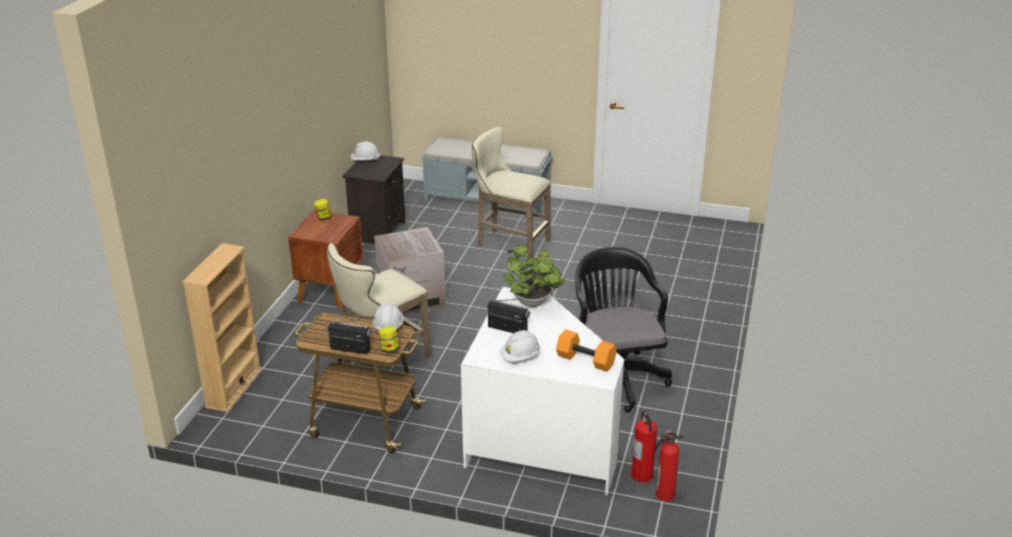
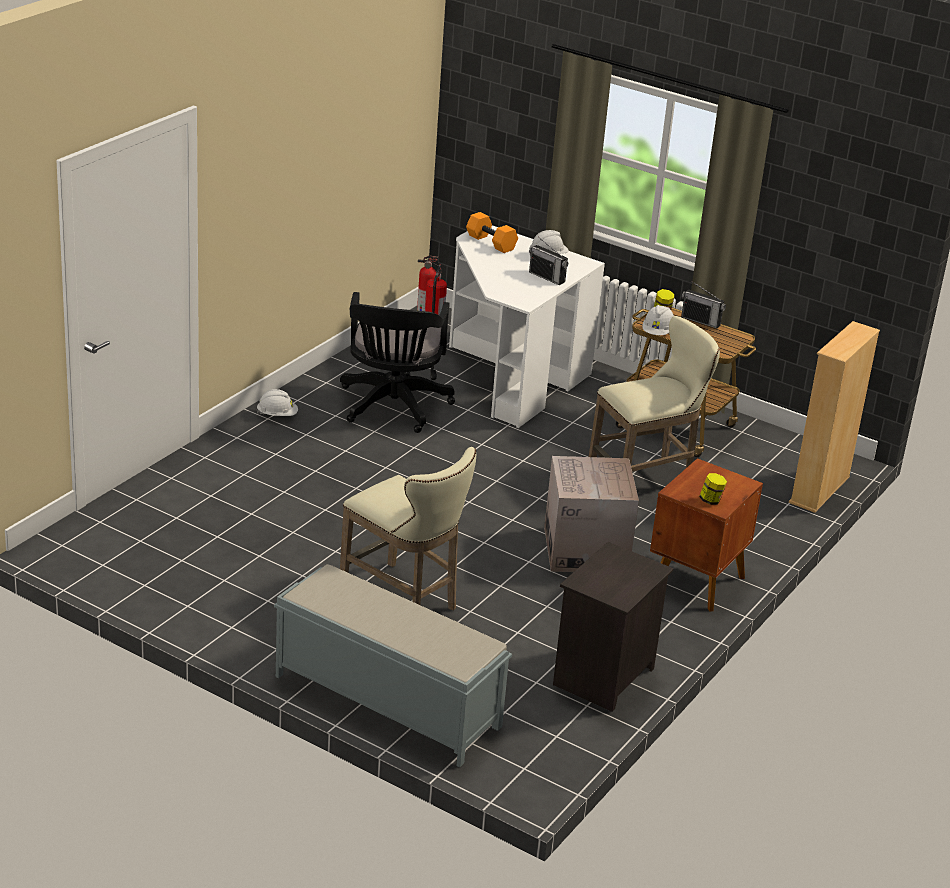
camera: 165 degrees left, 0 degrees up
(365, 161) = (628, 591): white hard hat -> white hard hat (277, 415)
(534, 303) = (507, 291): potted plant -> none

